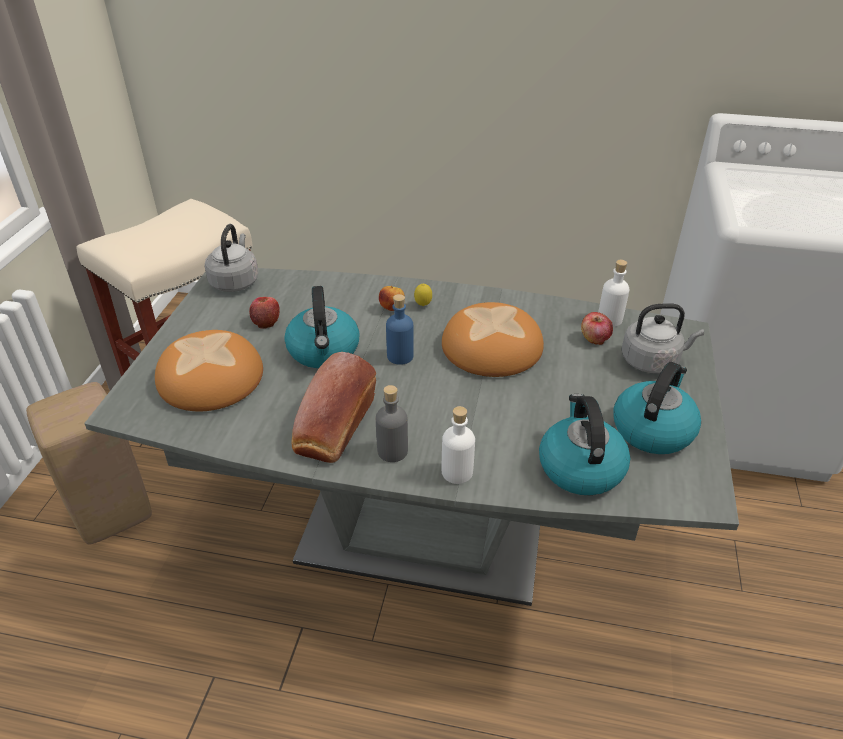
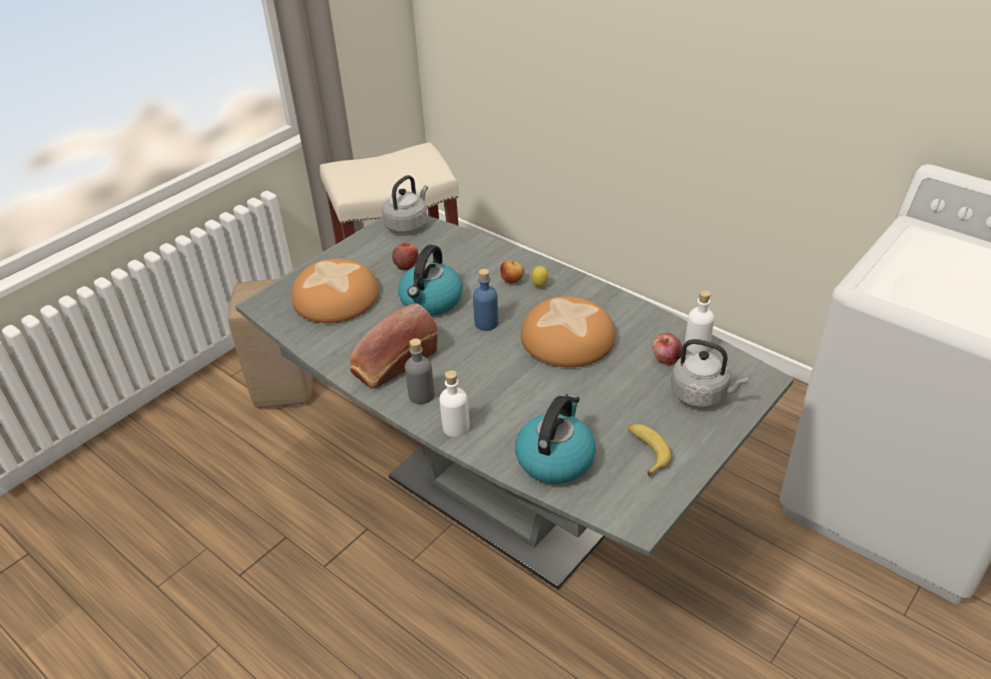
camera: 30 degrees right, 0 degrees up
(652, 429) = (646, 451): kettle -> banana

